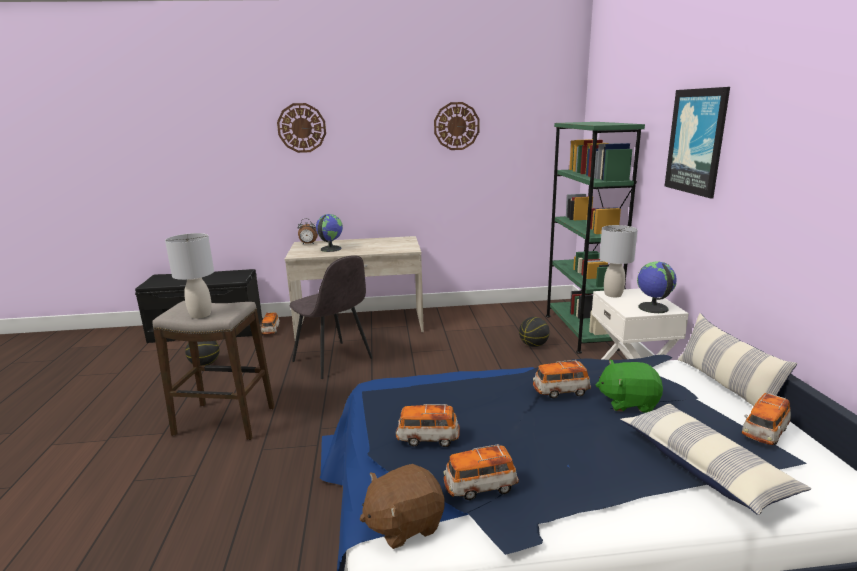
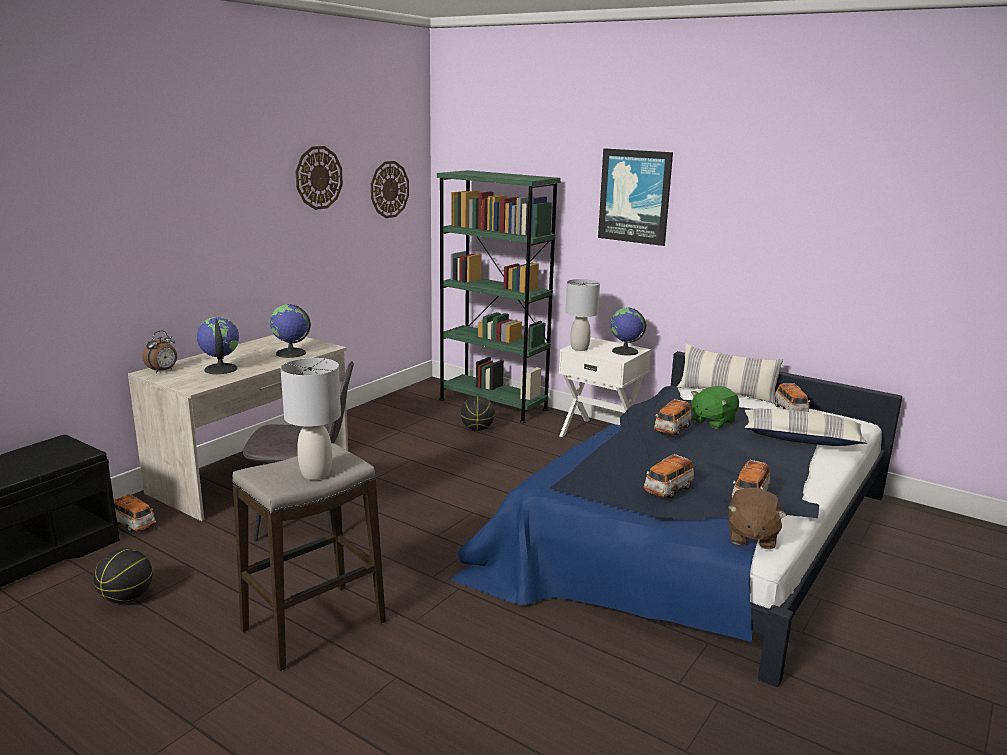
camera: 50 degrees left, 0 degrees up
(301, 128) = (128, 188): wall clock -> wall clock (389, 189)
(383, 248) = (291, 353): none -> globe

